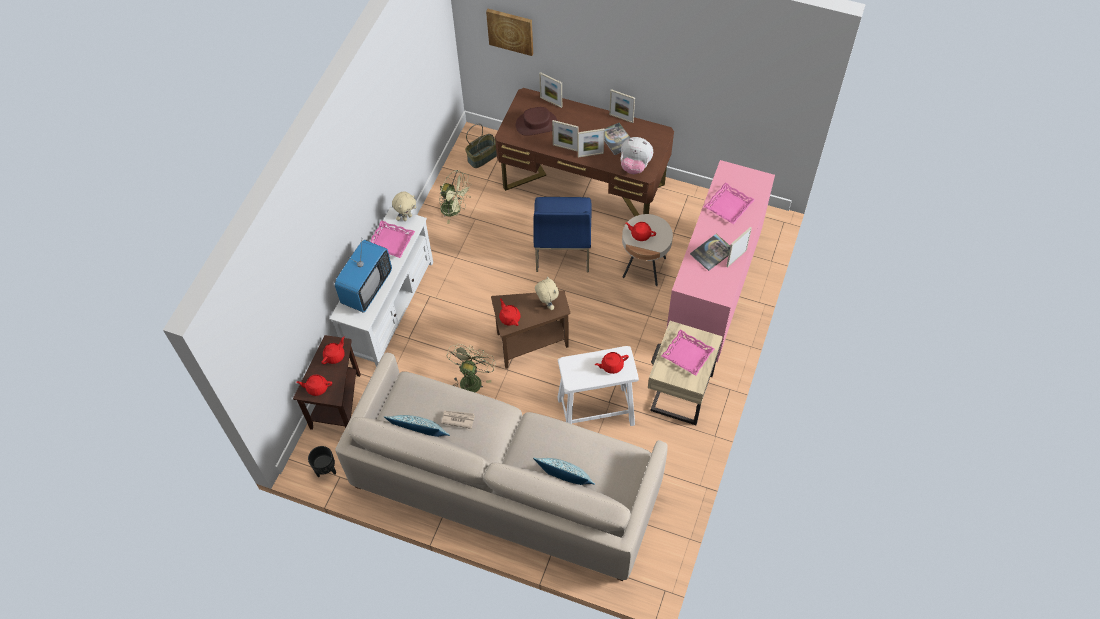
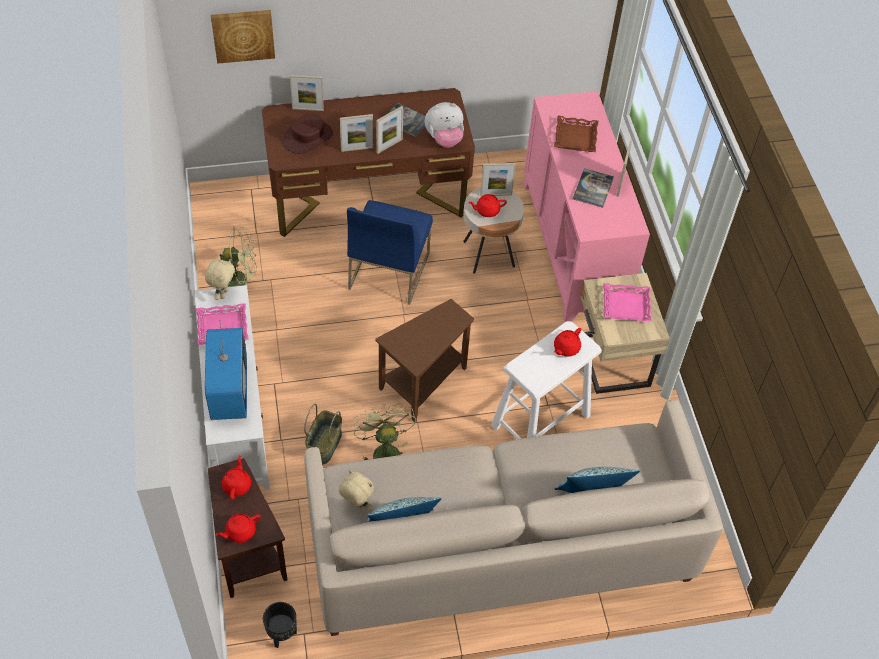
camera: 35 degrees left, 5 degrees down
(458, 419) = (431, 487): newspaper -> none
(482, 156) = (234, 211): basket -> basket (324, 444)
(509, 317) = (412, 352): red teapot -> none
(547, 304) = (443, 320): beige plush toy -> beige plush toy (356, 505)
(562, 248) = (388, 270): blue chair -> blue chair turned 45 degrees clockwise
(621, 118) = (395, 98): picture frame -> picture frame (496, 195)
(729, 206) = (576, 138): pink tray -> brown tray

